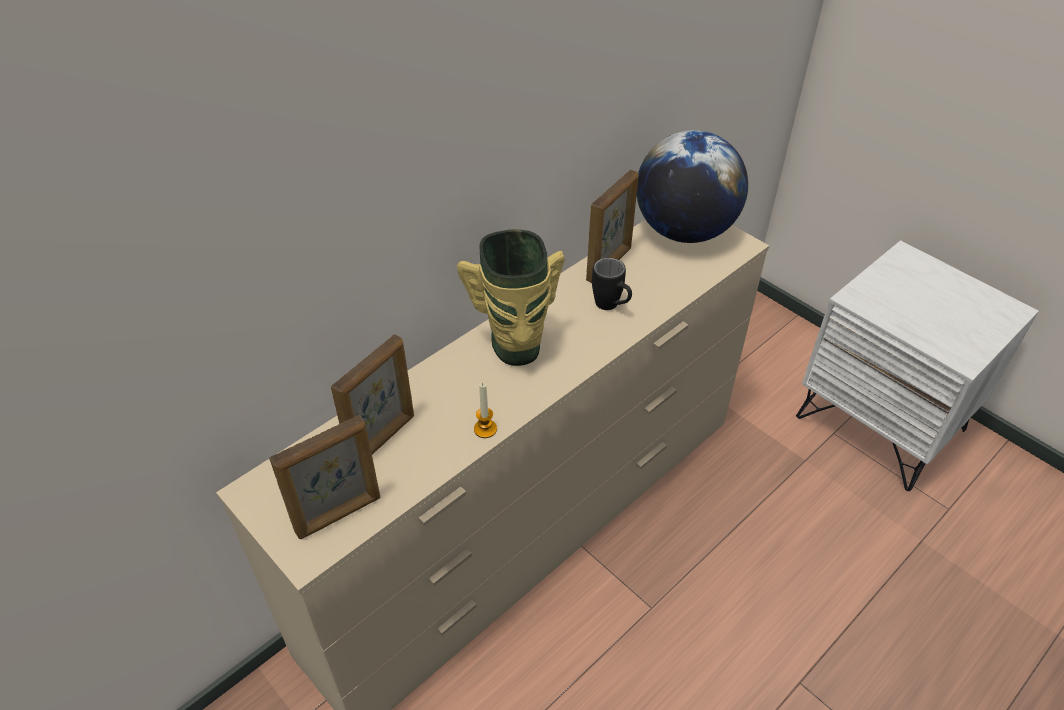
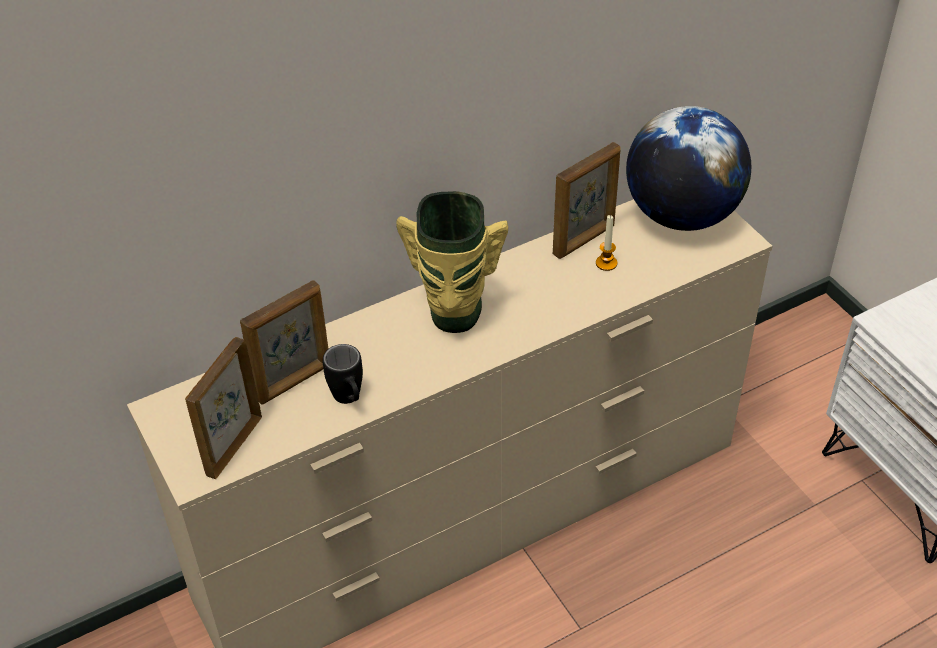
camera: 15 degrees right, 0 degrees up
(339, 515) = (233, 446): picture frame -> picture frame turned 135 degrees clockwise
(485, 429) = (396, 390): candle -> candle (606, 263)
(611, 307) = (569, 287): black mug -> black mug (349, 400)

